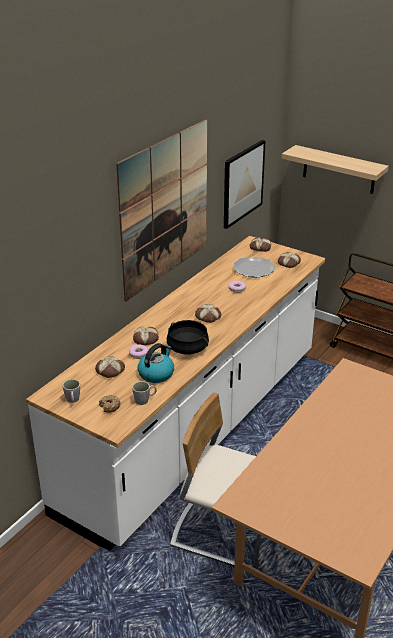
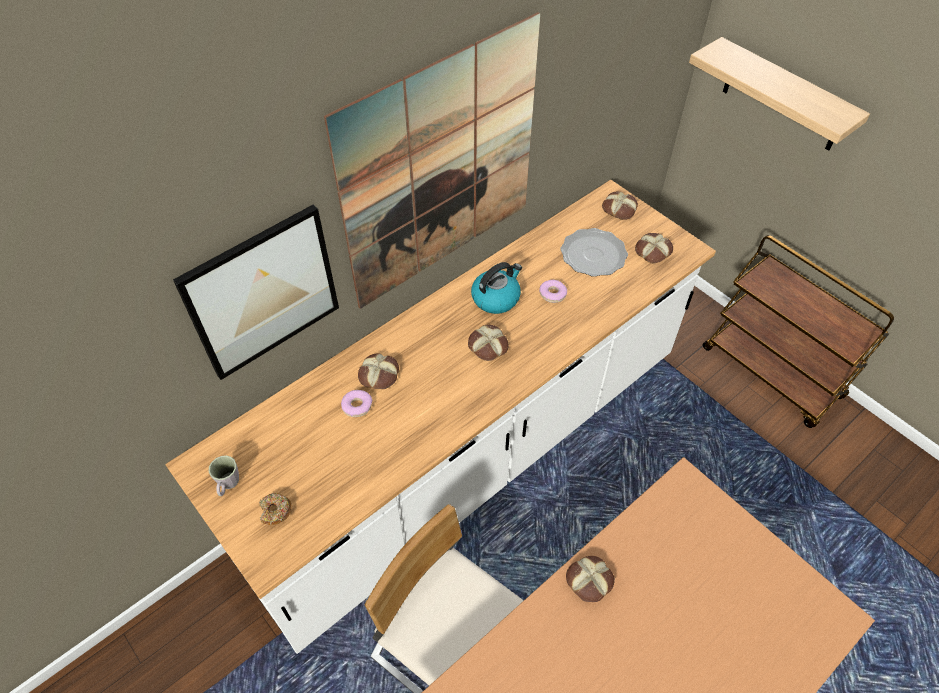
camera: 15 degrees right, 20 degrees up
(110, 370) = (304, 432): bread -> bread (589, 581)
(145, 400) = (331, 510): grey mug -> none
(156, 373) = (368, 455): kettle -> kettle (496, 298)
(188, 348) = (434, 409): black cooking pot -> none
(243, 183) = (609, 104): picture -> picture (263, 293)

